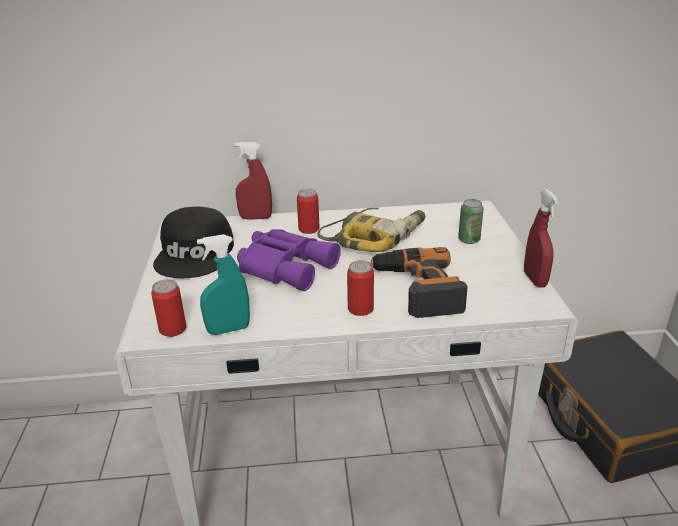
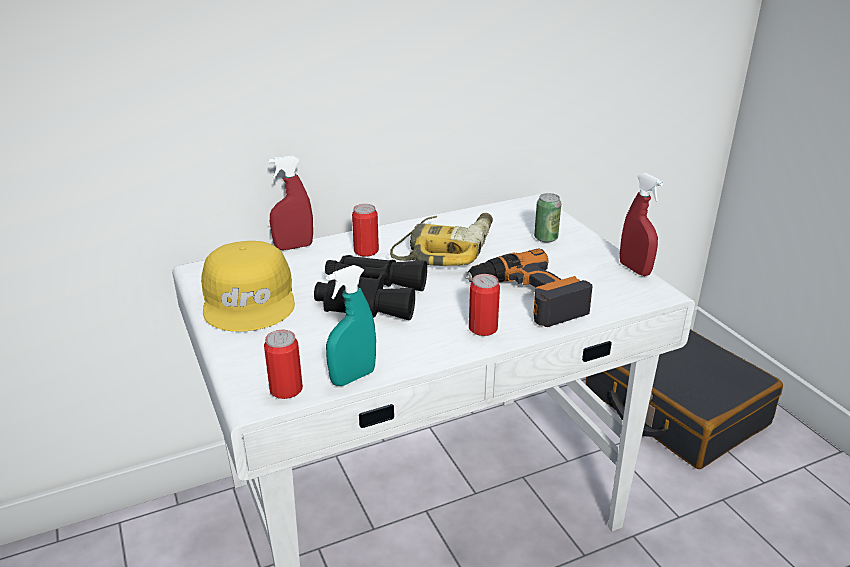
camera: 20 degrees left, 0 degrees up
(196, 254) = (250, 299): black cap -> yellow cap
(287, 266) = (370, 296): purple binoculars -> black binoculars

